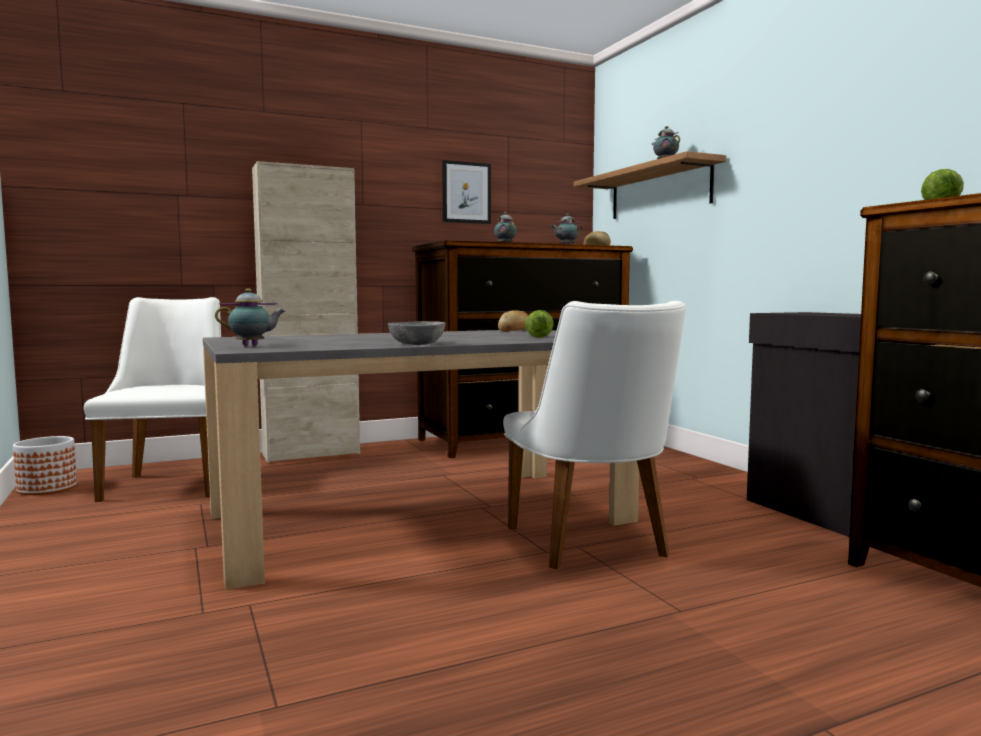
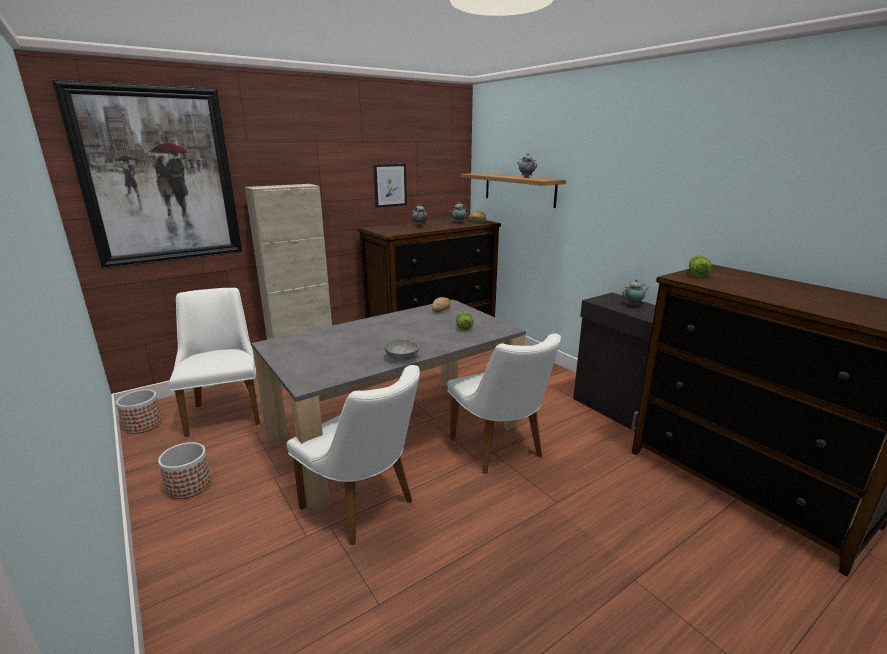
camera: 10 degrees left, 15 degrees up
(62, 546) = (189, 485): none -> planter
(138, 143) = (159, 177): none -> picture
(252, 345) = (303, 369): teapot -> teapot (633, 305)
(321, 590) = (364, 508): none -> white chair

